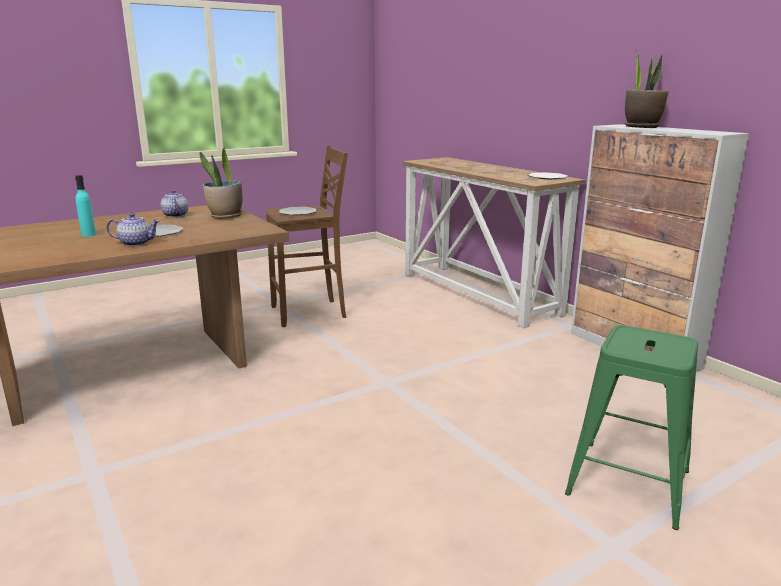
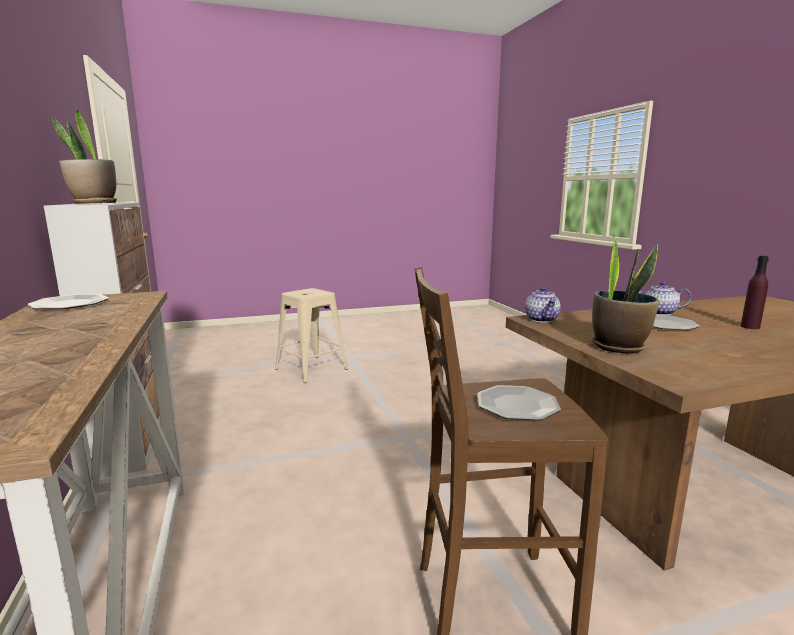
camera: 165 degrees left, 5 degrees down
(88, 235) = (750, 327): turquoise bottle -> purple bottle
(175, 215) = (713, 356): teapot -> teapot (542, 320)
(628, 482) = (311, 369): green stool -> beige stool

